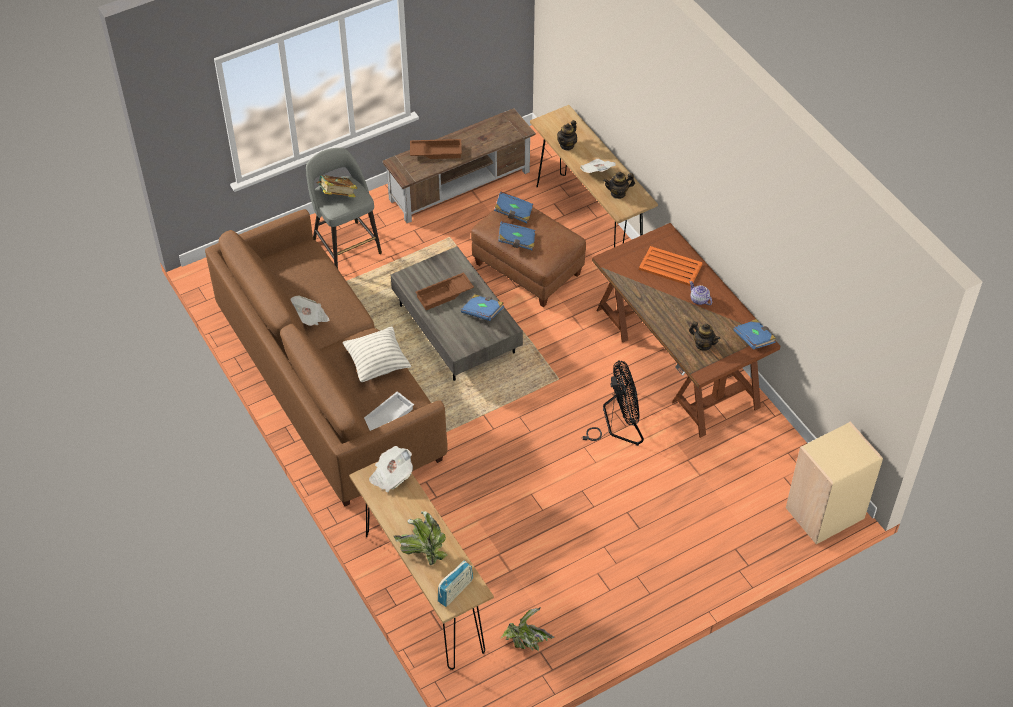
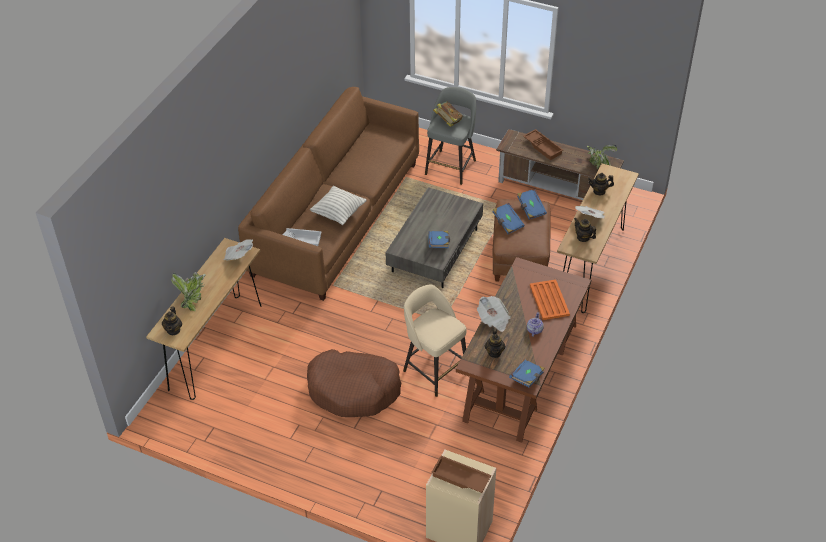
camera: 55 degrees right, 5 degrees down
(309, 318) = (346, 166): newspaper -> newspaper (493, 320)
(444, 295) = (436, 219): brown tray -> brown tray (460, 478)
(455, 591) = (173, 330): radio -> teapot
(525, 642) = (215, 416): potted plant -> potted plant (598, 165)
(589, 501) = (354, 390): none -> brown dog bed
(617, 421) = (434, 369): black fan -> beige stool

